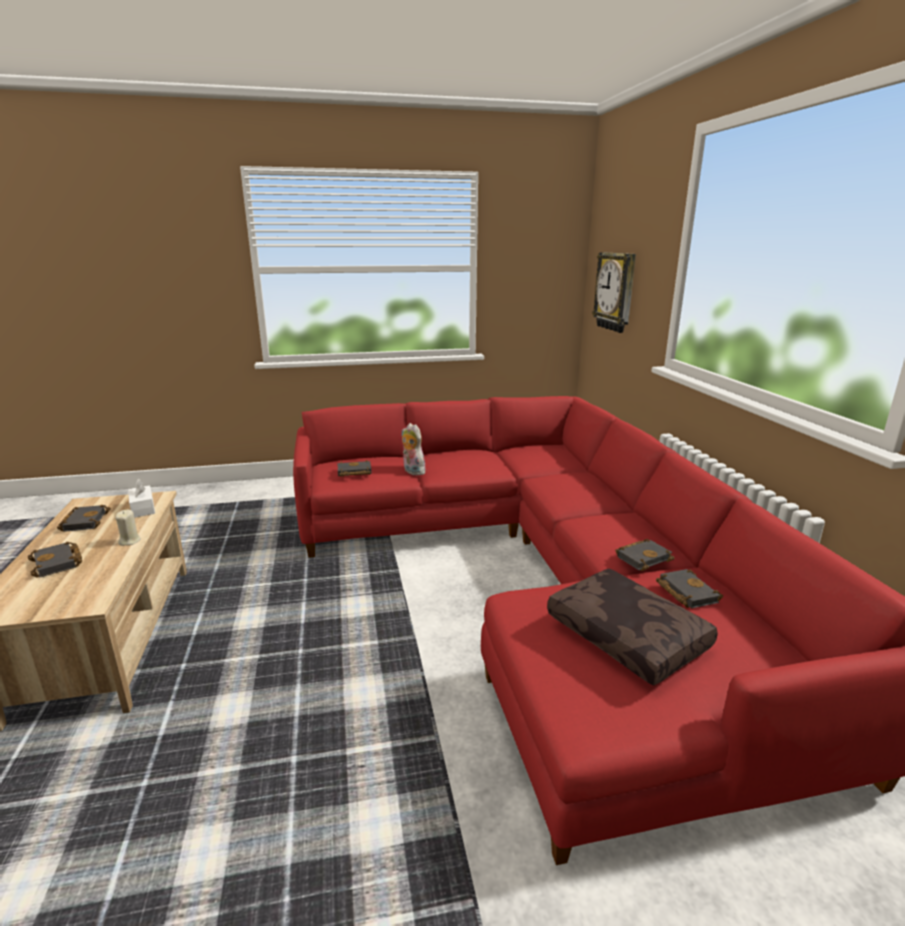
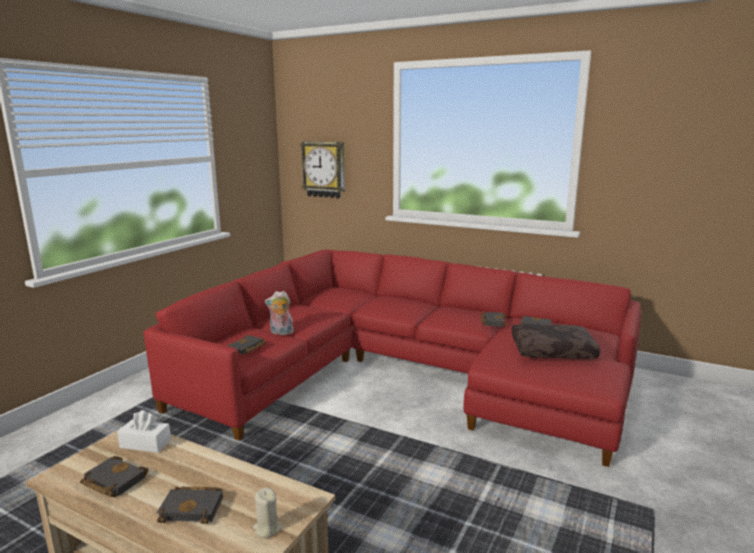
camera: 50 degrees left, 5 degrees down
(130, 541) = (211, 462): beige candle -> beige candle (267, 528)

